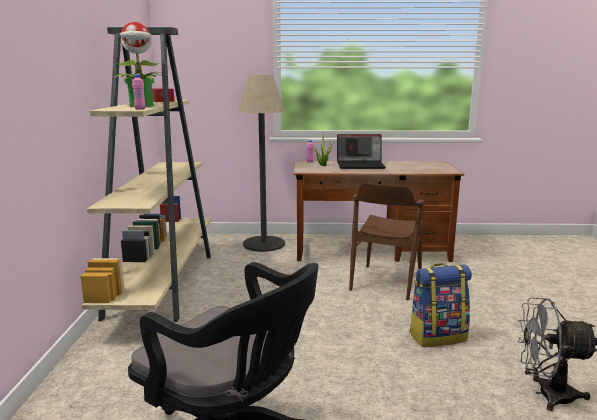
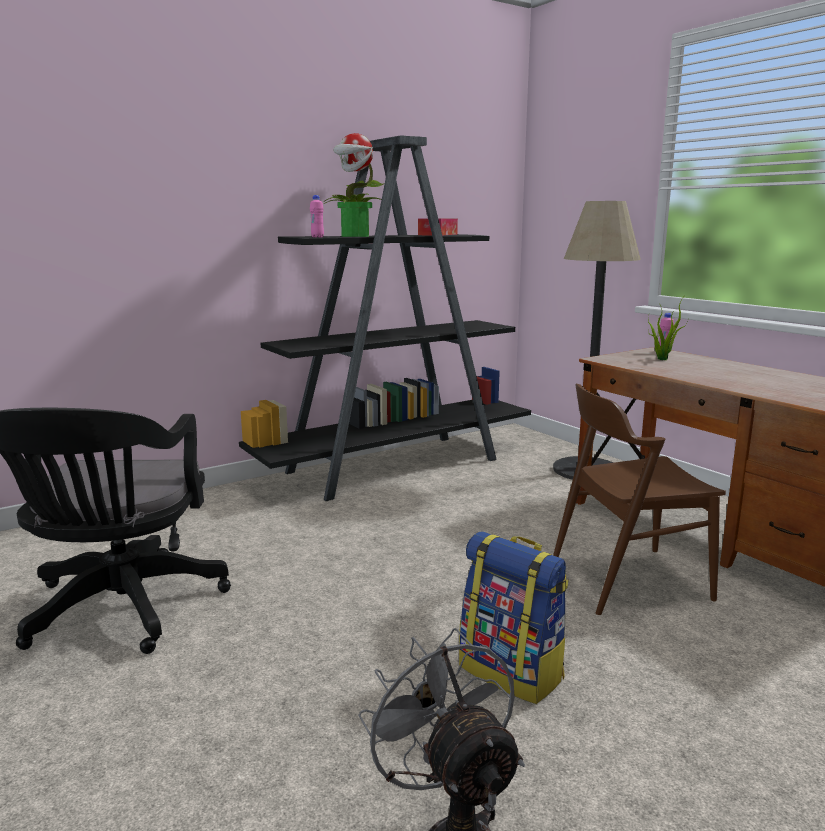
camera: 55 degrees right, 0 degrees up
(163, 283) = (396, 465): beige bookcase -> black bookcase
(361, 165) = (723, 370): laptop -> none

